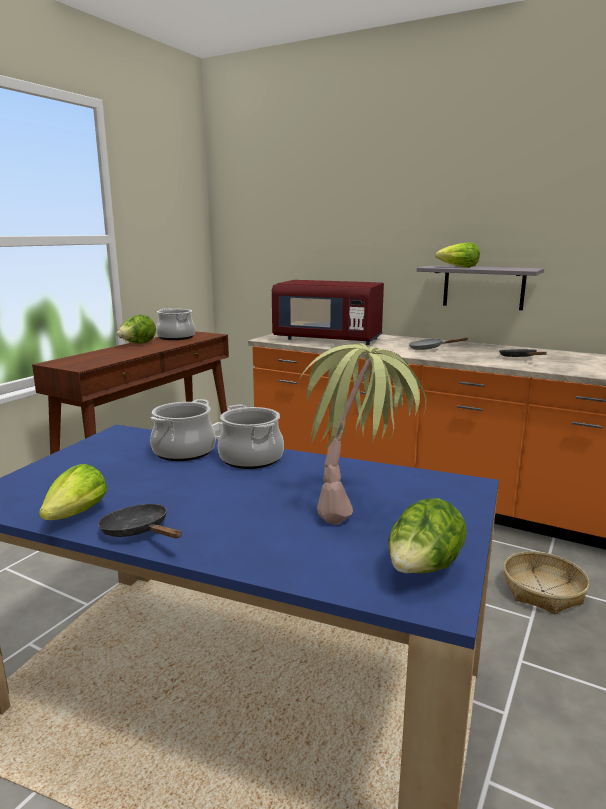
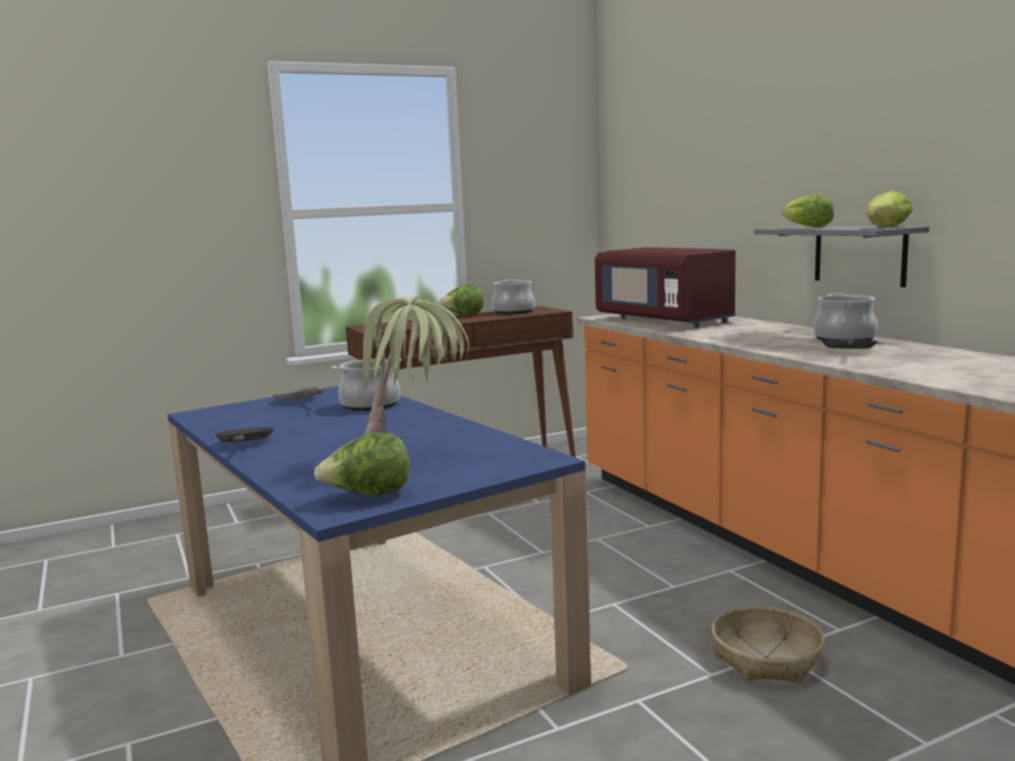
camera: 35 degrees right, 5 degrees down
(77, 514) = (230, 429): lettuce -> lettuce (886, 227)
(251, 458) = (409, 416): cooking pot -> cooking pot (844, 339)
(429, 349) = (759, 335): grey frying pan -> grey frying pan (299, 401)

